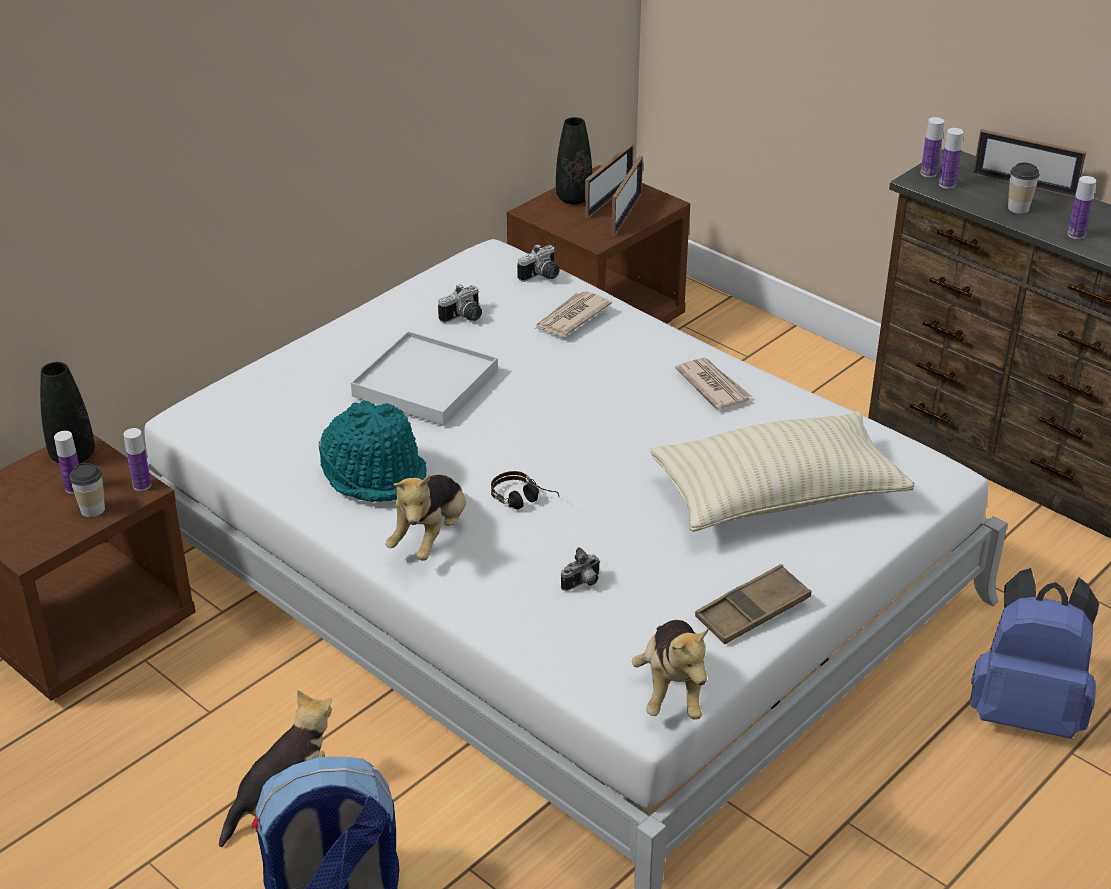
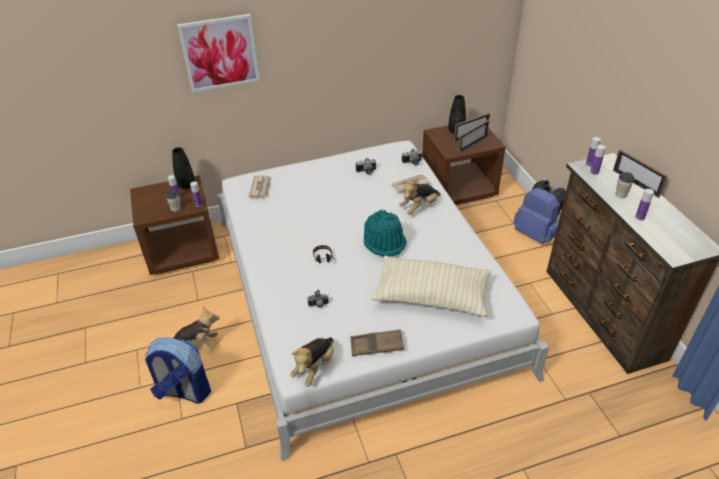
camera: 30 degrees right, 5 degrees up
(117, 113) = (220, 53): none -> picture
(375, 474) = (280, 228): turquoise hat -> turquoise hat (384, 242)
(425, 384) = (329, 196): white tray -> none
(430, 536) = (278, 262): plush toy -> plush toy (419, 207)
(713, 386) = (446, 235): newspaper -> newspaper (261, 188)
(1026, 712) = (516, 439): blue backpack -> blue backpack (536, 234)

